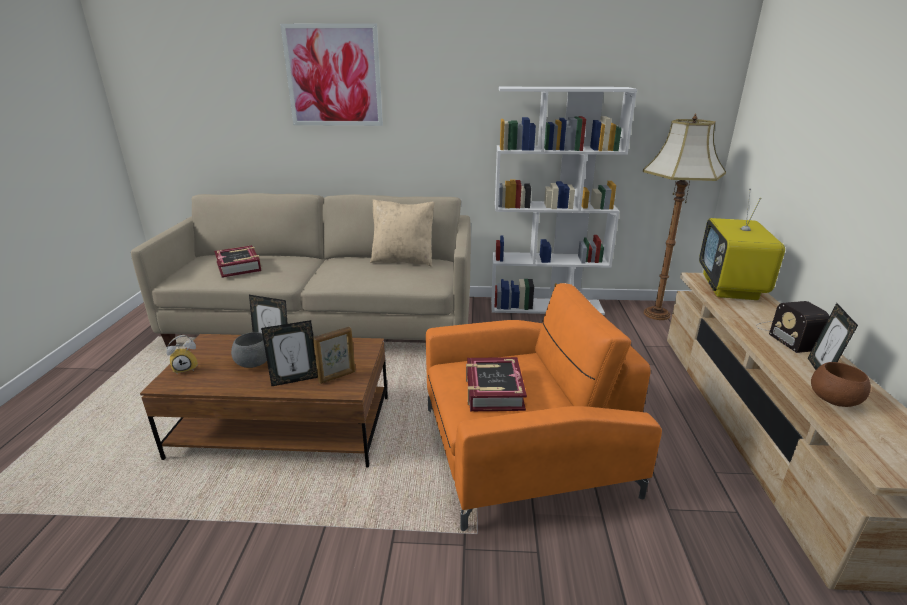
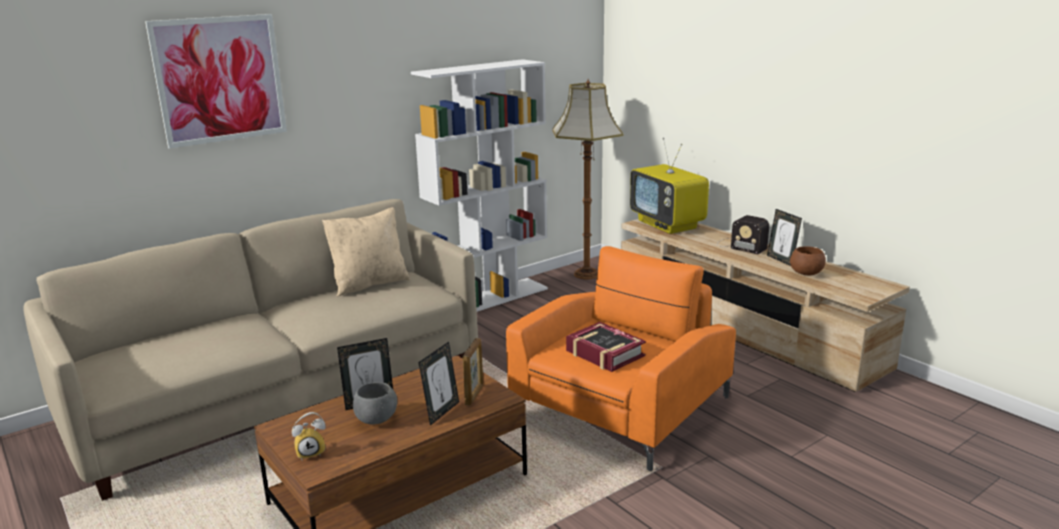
camera: 40 degrees left, 5 degrees down
(186, 368) = (311, 452): alarm clock -> alarm clock turned 45 degrees clockwise
(239, 266) = (184, 348): book -> none

